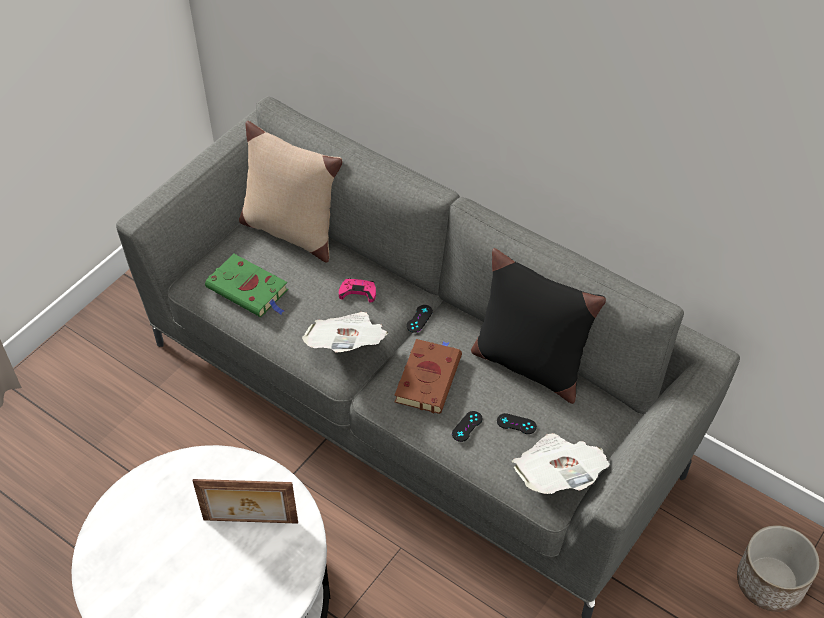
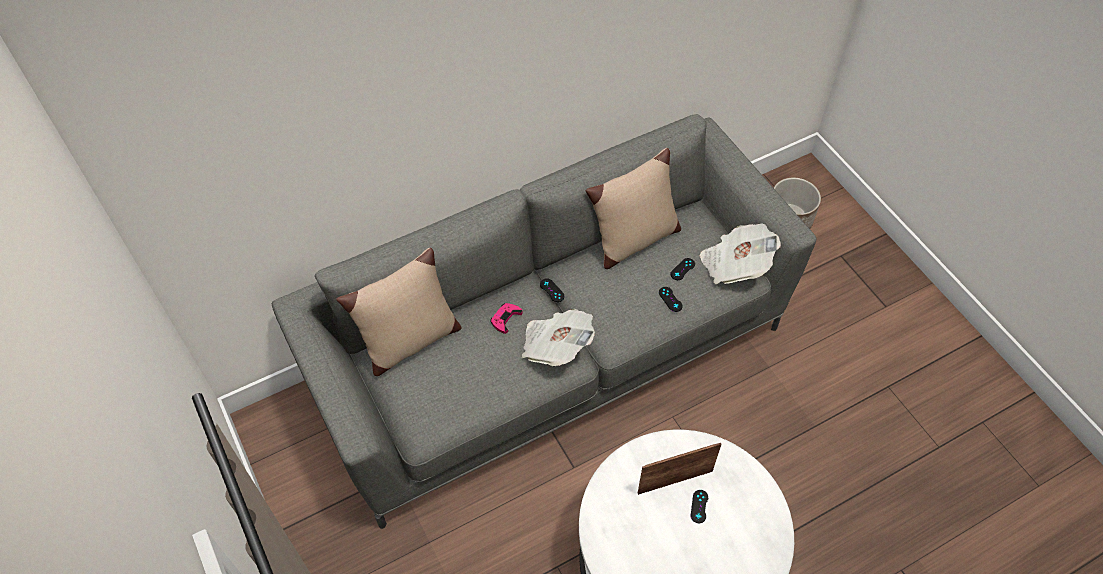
camera: 65 degrees left, 5 degrees up
(229, 557) = (699, 506): none -> black game controller
(249, 290) = (458, 395): green book -> none
(250, 522) = (674, 480): picture frame -> picture frame turned 135 degrees counterclockwise
(428, 377) = (615, 305): brown book -> none
(528, 364) = (633, 240): black pillow -> beige pillow

